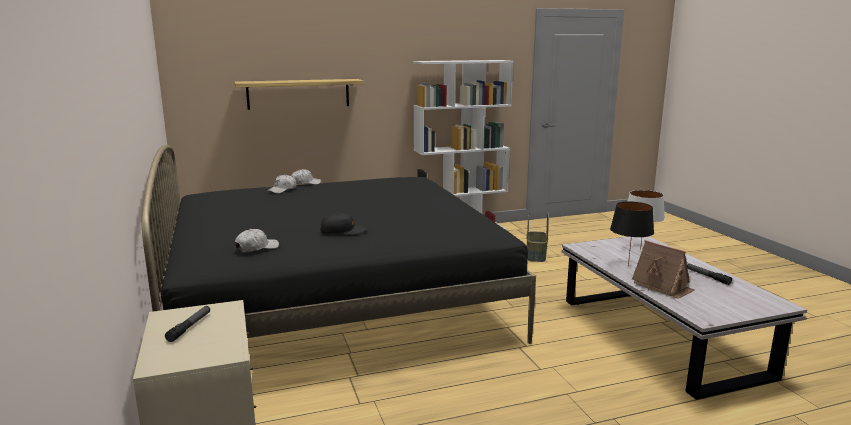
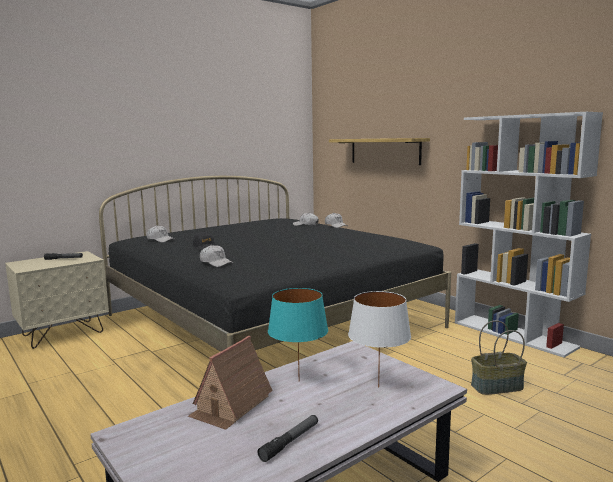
camera: 70 degrees right, 5 degrees down
(429, 232) = (216, 263): none -> white cap
(628, 266) = (299, 381): black table lamp -> turquoise table lamp

